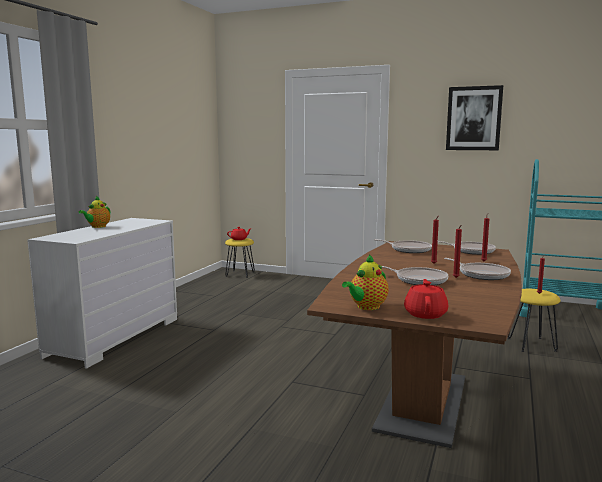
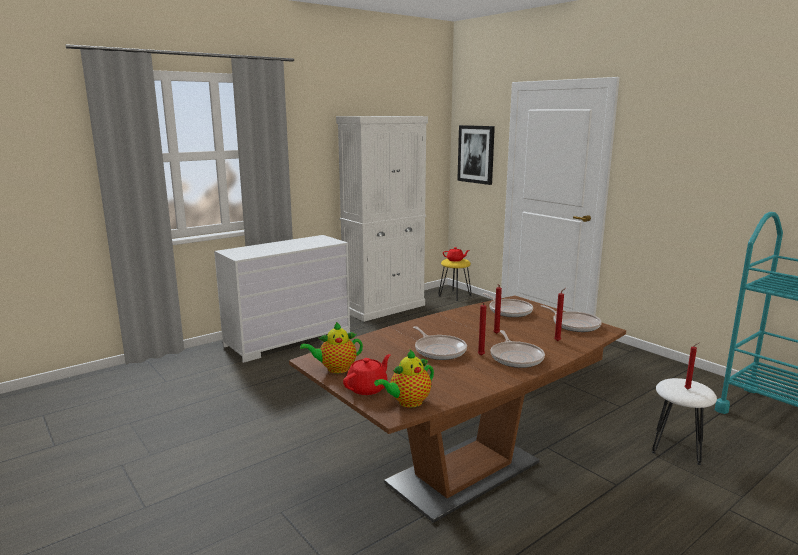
camera: 30 degrees right, 5 degrees up
(97, 227) = (280, 243): teapot -> teapot (408, 402)
(185, 293) = (384, 308): none -> white cabinet
(474, 118) = (712, 148): picture -> picture (476, 154)
(532, 344) = (677, 448): yellow stool -> white stool

